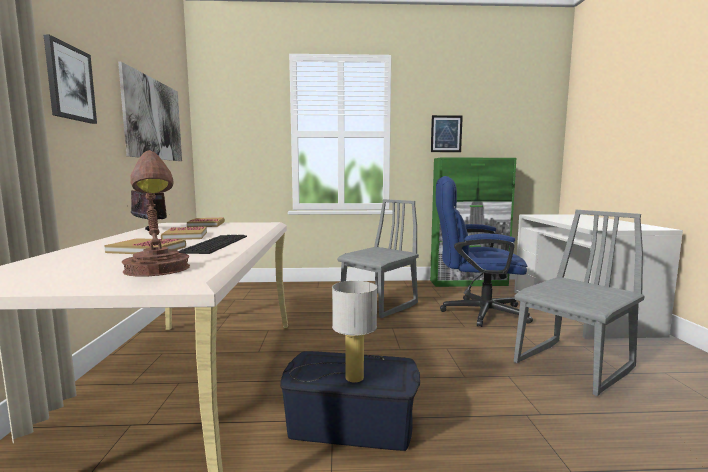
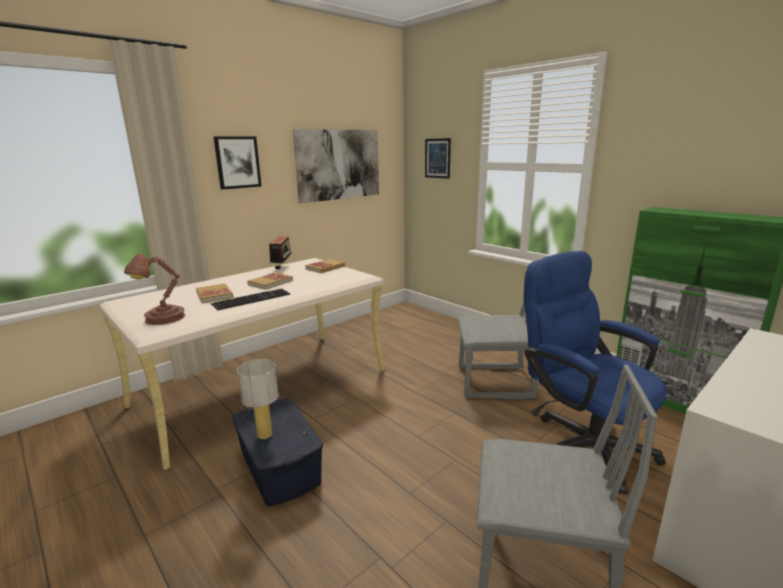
camera: 50 degrees right, 10 degrees up
(446, 134) = (681, 169): picture -> picture (437, 158)

